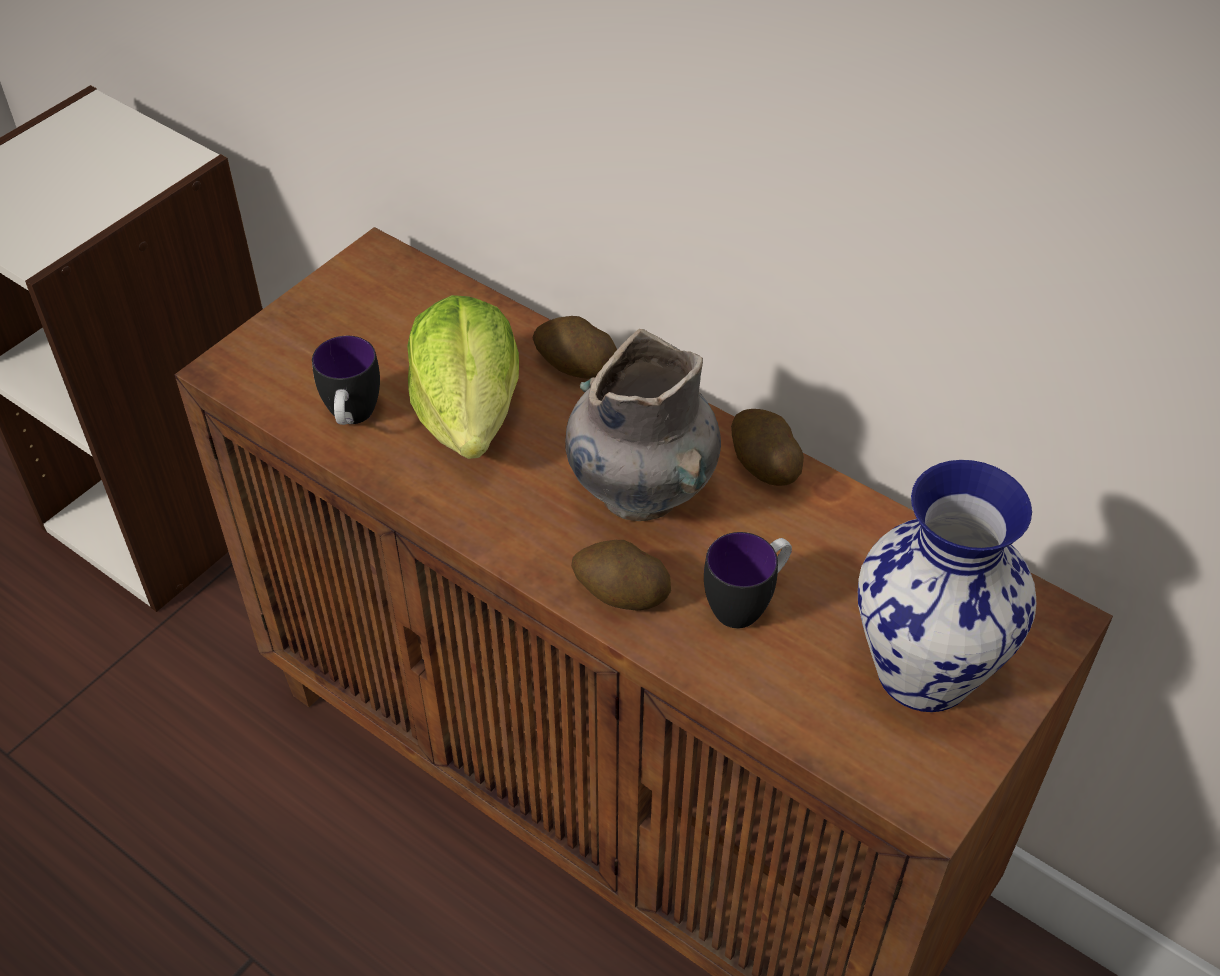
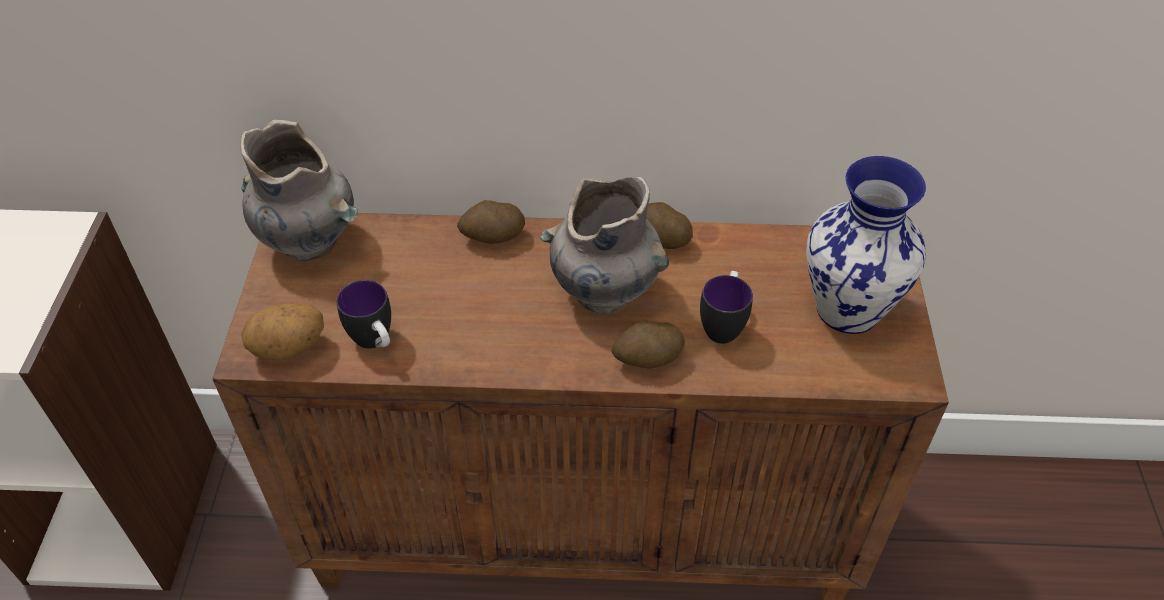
camera: 35 degrees left, 0 degrees up
(266, 381) = (288, 349): none -> potato
(383, 281) = (311, 243): none -> grey vase
(469, 413) = (451, 299): lettuce -> none

